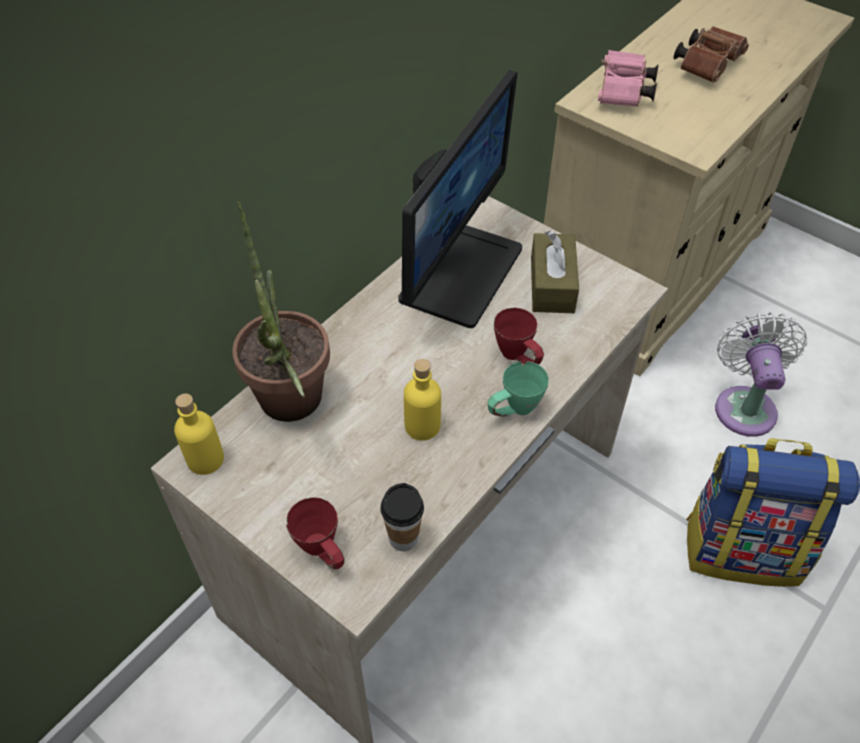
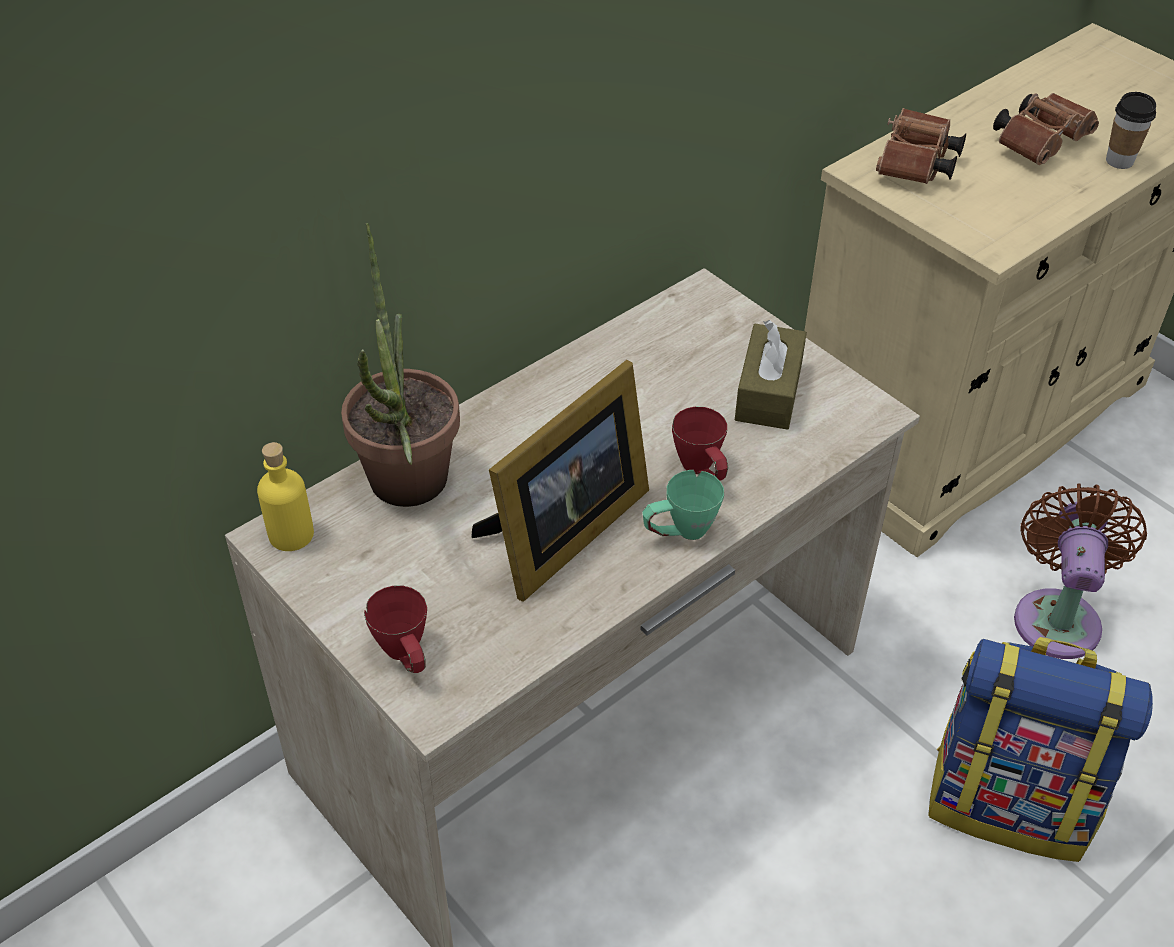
camera: 10 degrees right, 5 degrees down
(403, 538) = (506, 657): cup -> cup (1119, 161)
(422, 426) = (561, 534): yellow bottle -> picture frame
(459, 272) = (653, 362): monitor -> none
(623, 93) = (916, 166): pink binoculars -> brown binoculars
(744, 405) = (1057, 616): white fan -> brown fan

